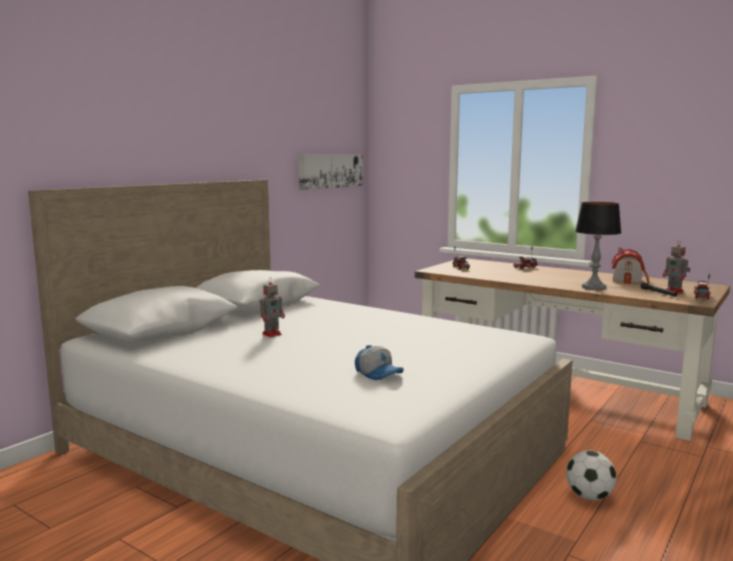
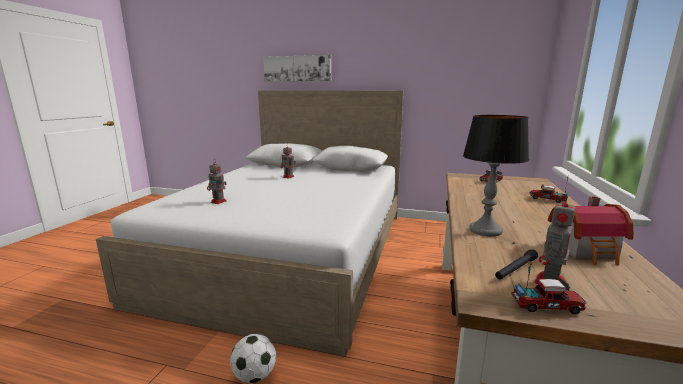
camera: 70 degrees right, 5 degrees up
(330, 171) = (486, 86): picture -> picture (297, 68)
(379, 373) = (219, 202): cap -> toy robot

